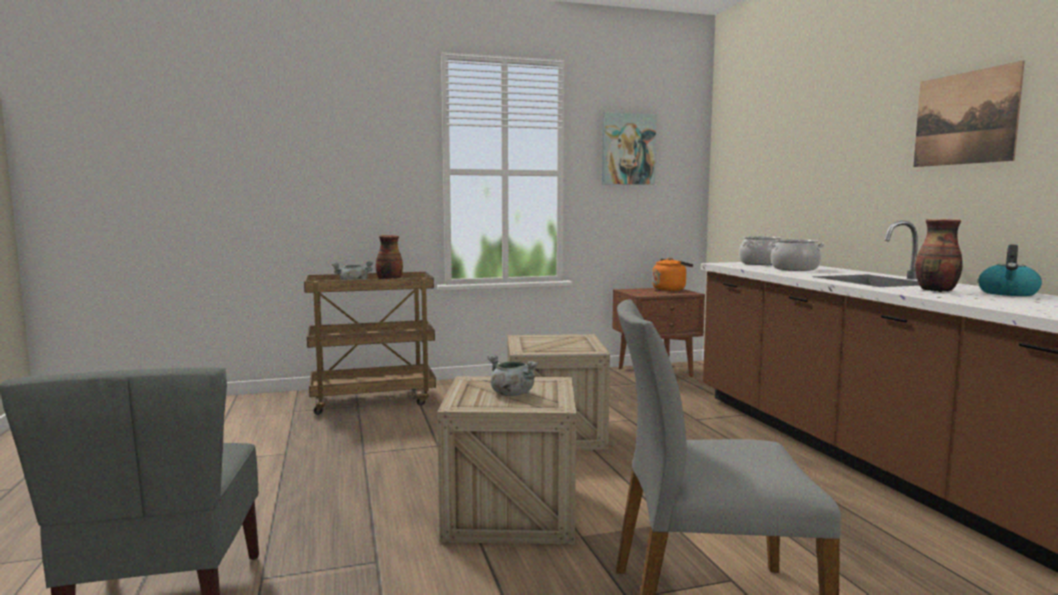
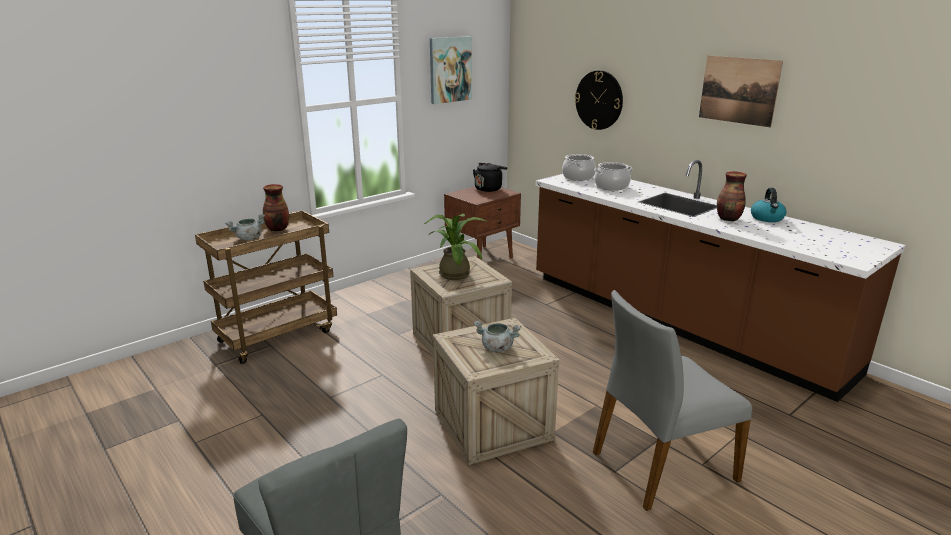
camera: 25 degrees left, 15 degrees up
(551, 341) = (454, 273): none -> potted plant
(670, 289) = (489, 188): orange kettle -> black kettle
(797, 171) = (599, 100): none -> wall clock

